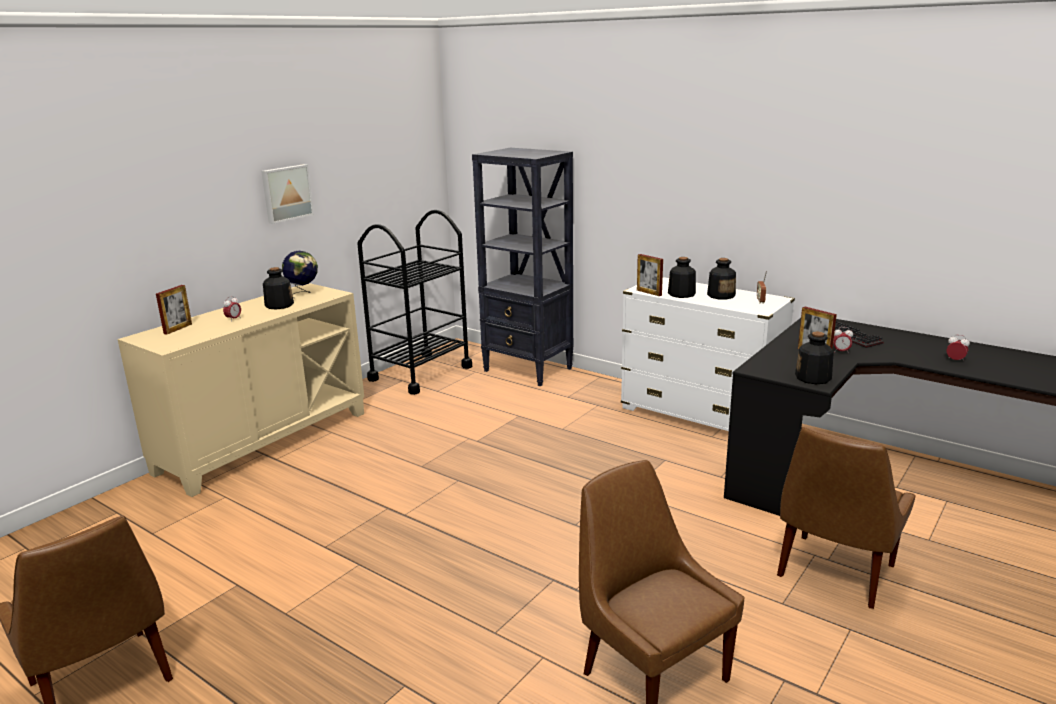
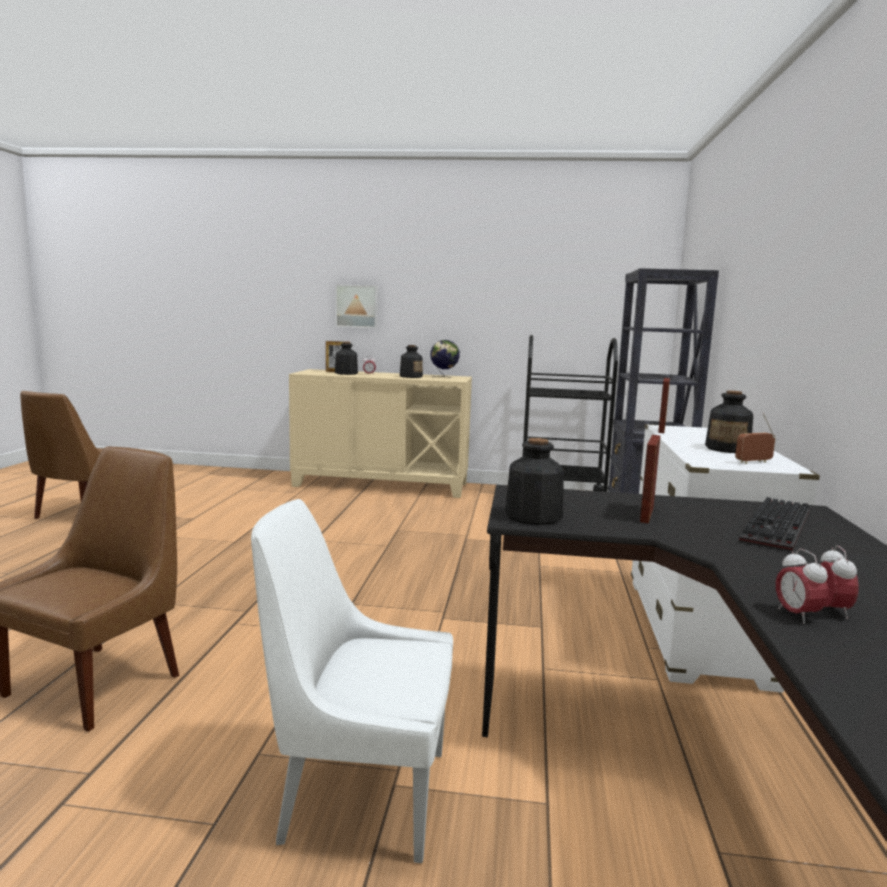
camera: 60 degrees right, 10 degrees down
(286, 193) = (468, 296): picture -> picture (357, 306)
(681, 294) = (688, 438): bottle -> bottle (346, 373)
(834, 573) = (358, 794): brown chair -> white chair
(841, 351) = (683, 528): alarm clock -> alarm clock (797, 615)

